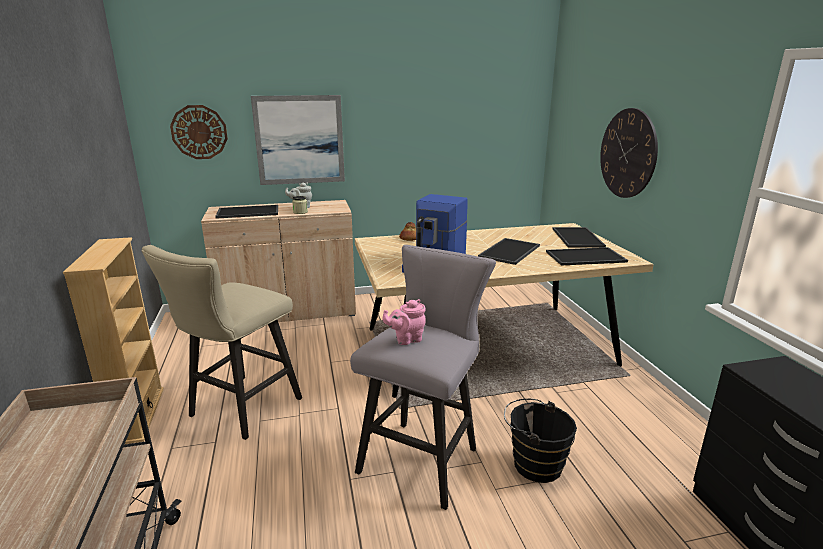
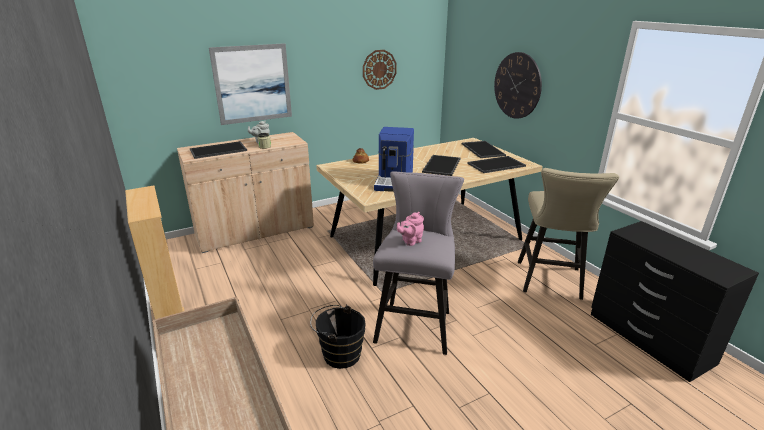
camera: 15 degrees left, 5 degrees up
(199, 132) = (164, 82): wall clock -> wall clock (379, 69)
(239, 410) = (259, 314): beige stool -> beige stool (550, 283)
(533, 463) = (490, 314): black bucket -> black bucket (339, 354)

